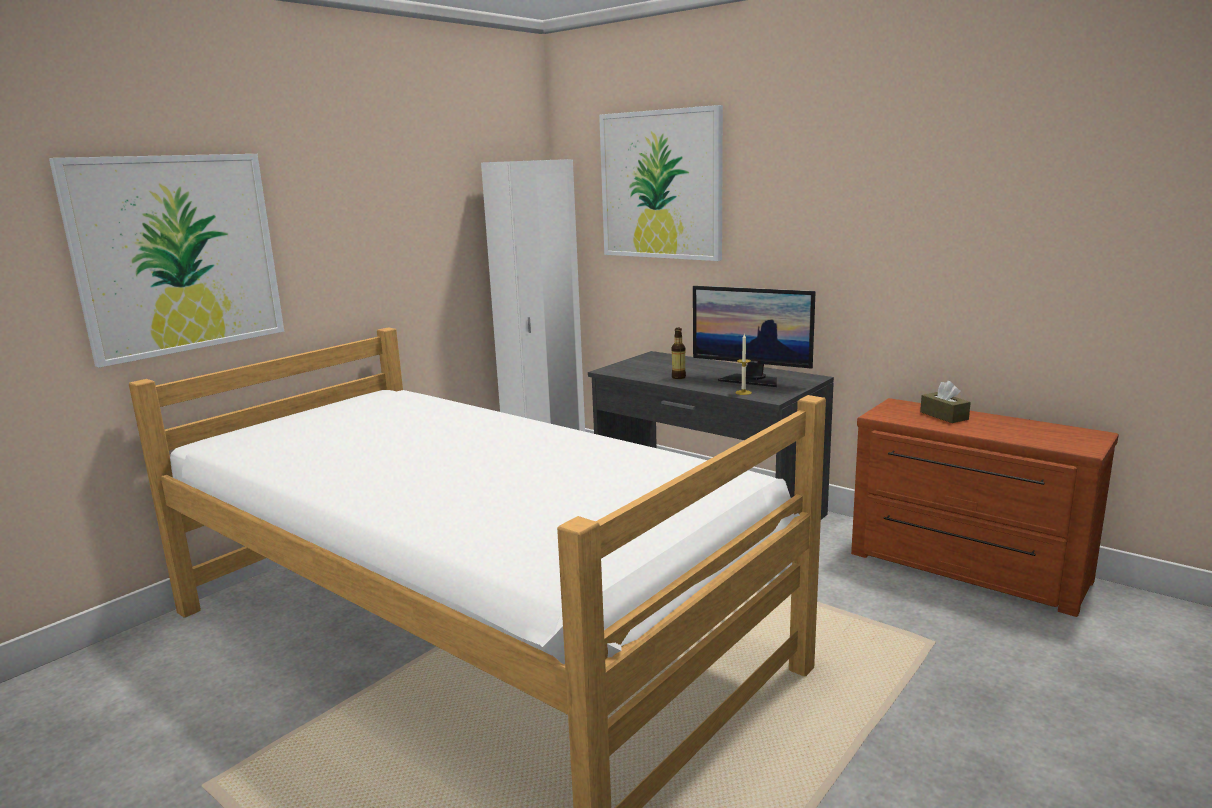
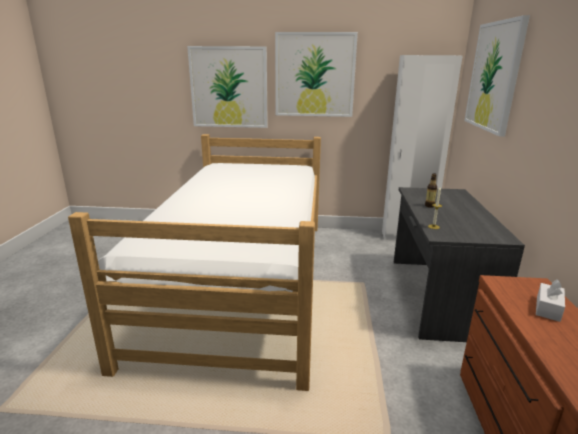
camera: 55 degrees right, 5 degrees up
(355, 208) = (314, 75): none -> picture
(752, 380) = (463, 223): monitor -> none
(944, 416) = (548, 308): brown tissue box -> white tissue box

